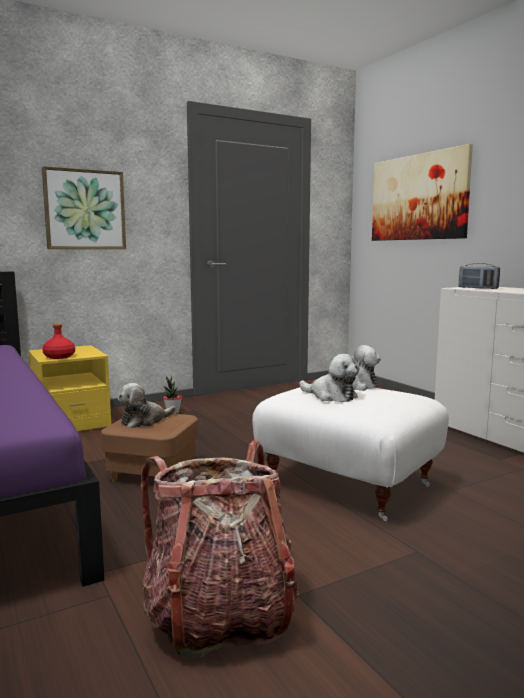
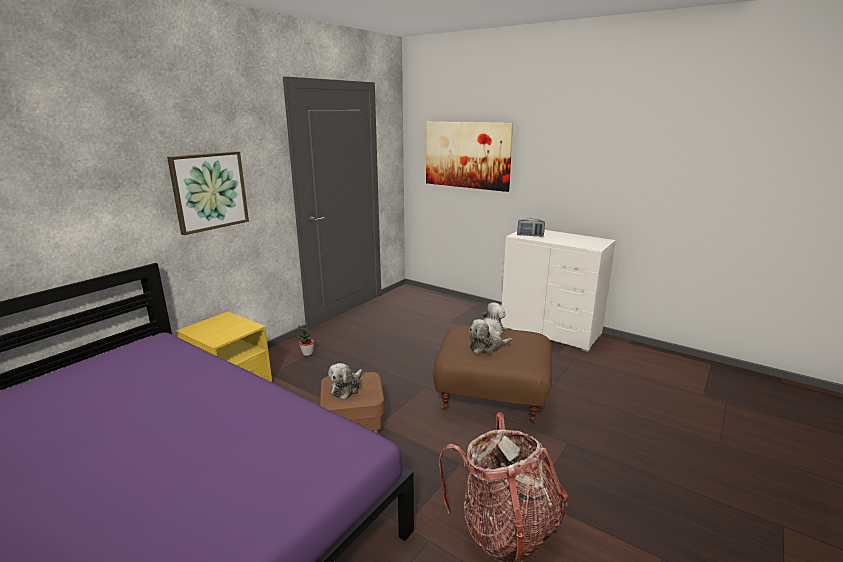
camera: 25 degrees left, 10 degrees up
(59, 356) = (223, 336): red bottle -> none
(331, 396) = (487, 347): plush toy -> plush toy turned 150 degrees clockwise
(346, 485) = (491, 399): white ottoman -> brown ottoman

